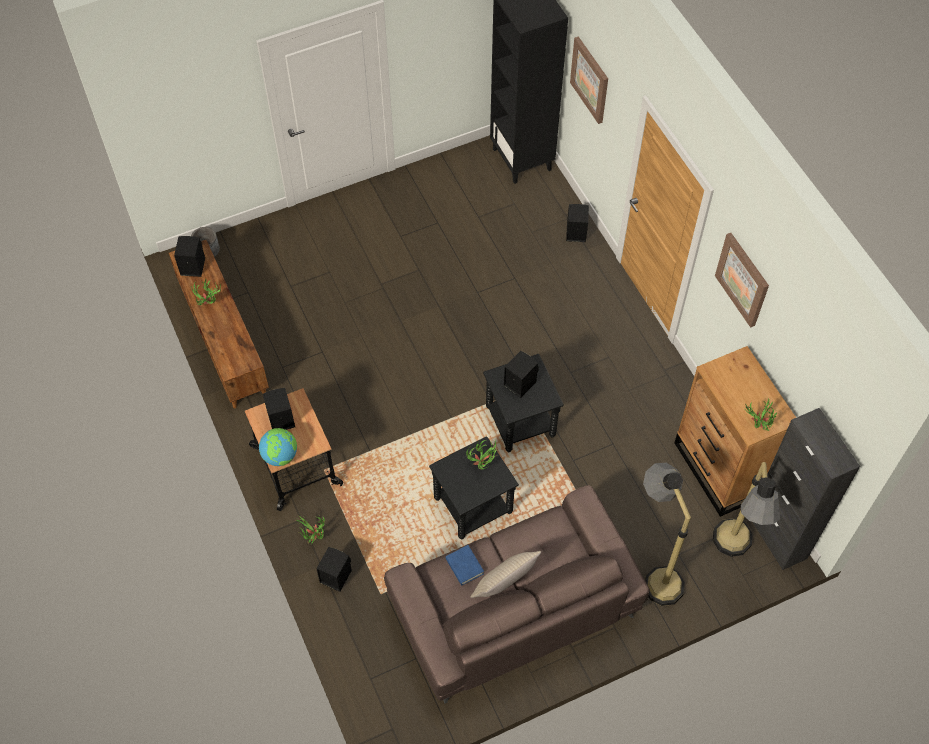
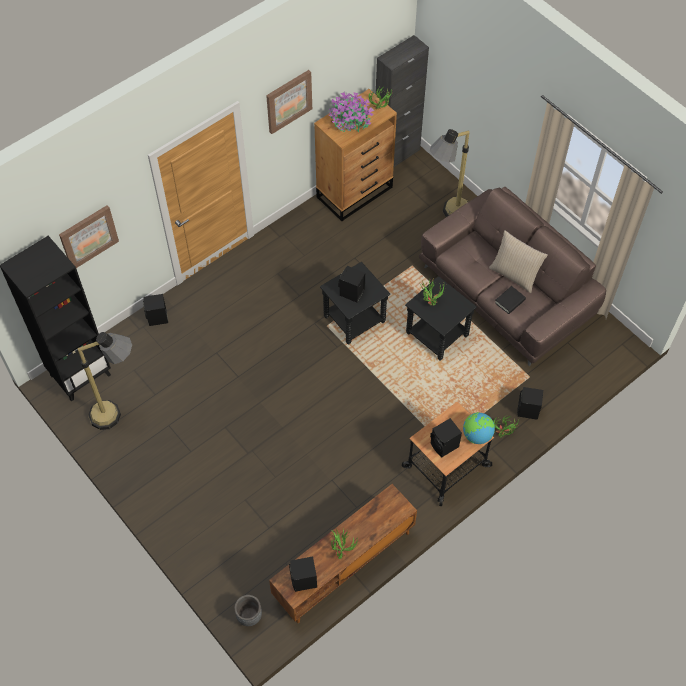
camera: 105 degrees left, 0 degrees up
(464, 566) = (509, 301): blue book -> black book
(731, 555) = (419, 177): floor lamp -> floor lamp (120, 414)
(739, 386) = (350, 122): none -> potted plant

